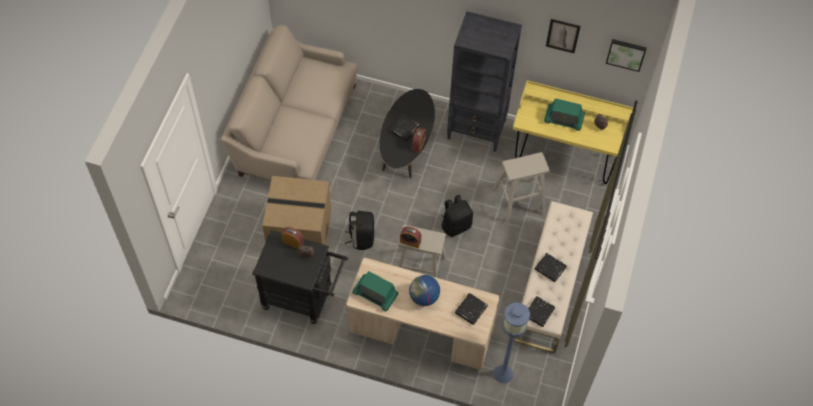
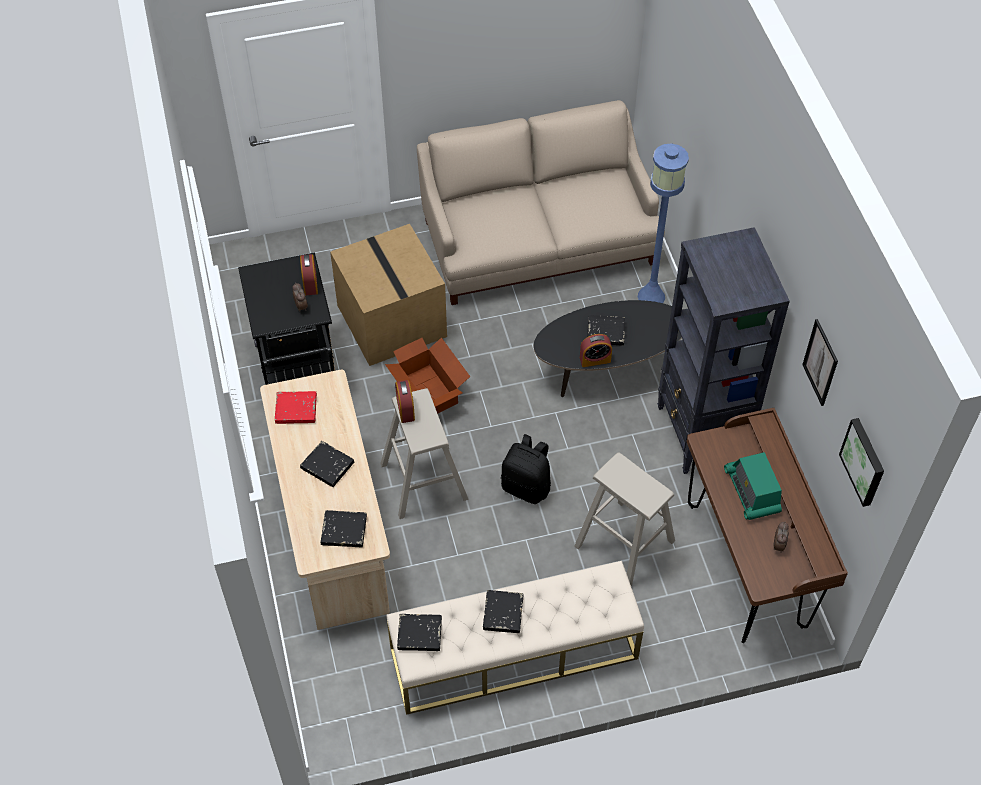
camera: 60 degrees right, 5 degrees down
(361, 238) = (429, 390): black backpack -> cardboard box
(375, 294) = (296, 409): radio -> red book
(424, 297) = (327, 466): globe -> black book
(503, 373) = (331, 662): blue floor lamp -> blue floor lamp (651, 296)
(564, 157) = (746, 565): yellow desk -> brown desk

